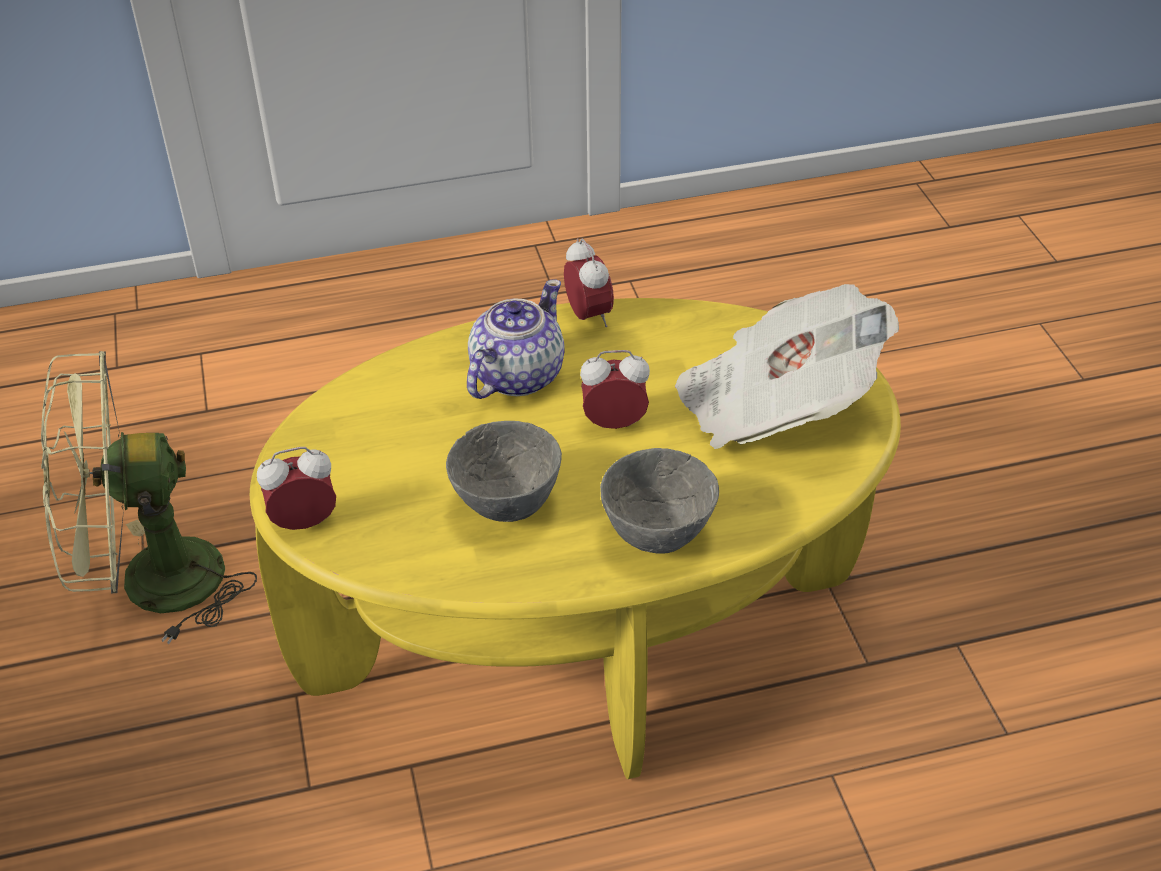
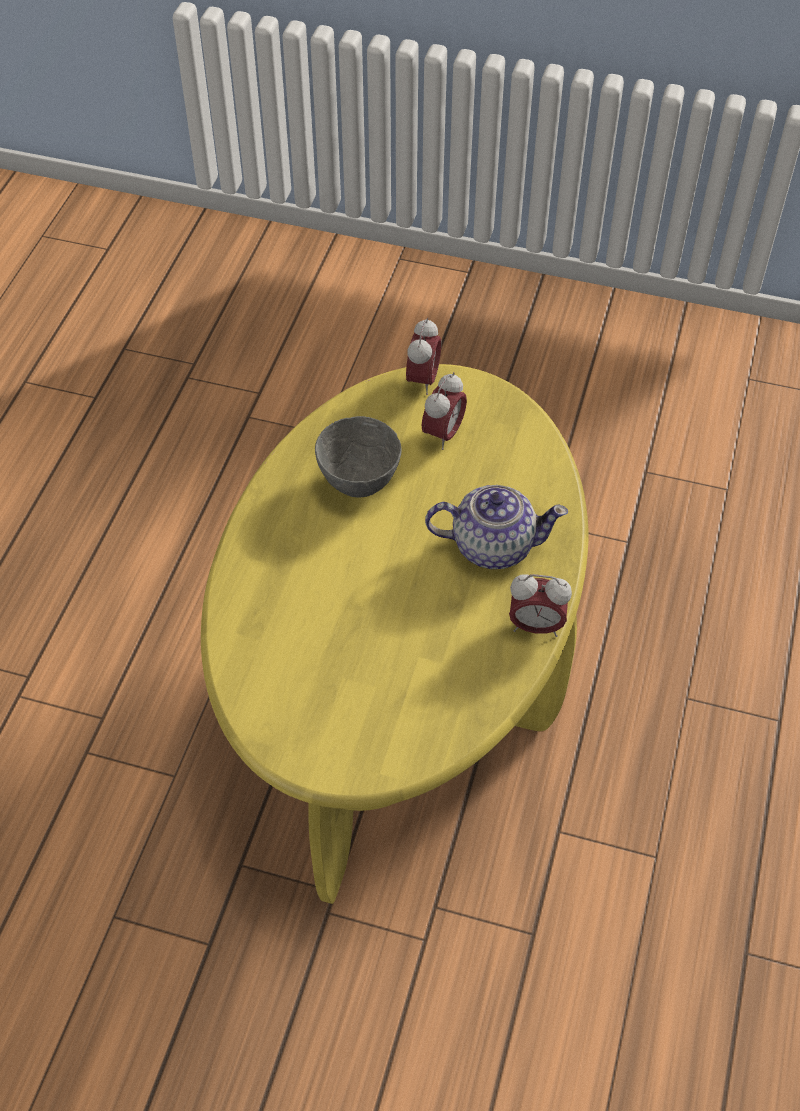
camera: 120 degrees right, 10 degrees up
(150, 585) = (616, 468): green fan -> none
(516, 376) = (492, 545): teapot -> teapot turned 60 degrees counterclockwise
(614, 424) = (394, 579): alarm clock -> alarm clock (443, 434)
(656, 534) = (270, 547): grey bowl -> none
(775, 406) = (337, 692): newspaper -> none

